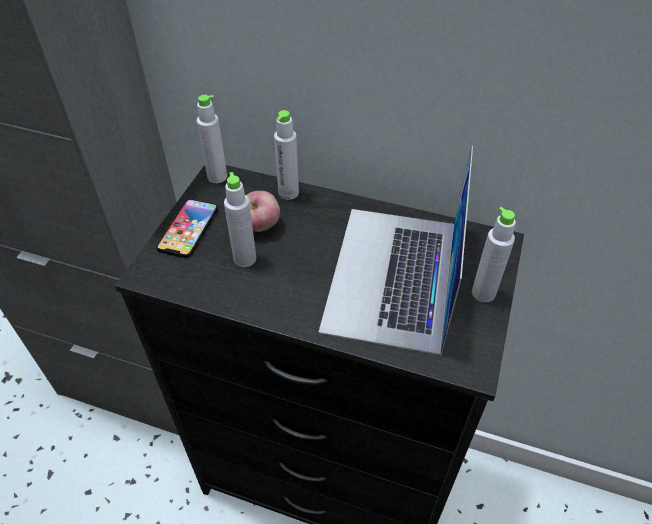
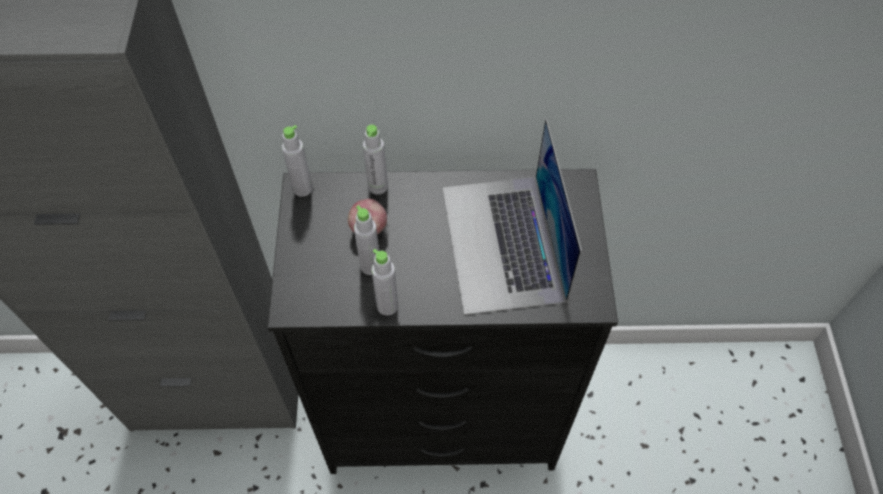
camera: 20 degrees left, 10 degrees up
(188, 229) = (304, 251): phone -> none
(483, 293) = (581, 236): grey bottle -> grey bottle (387, 306)

